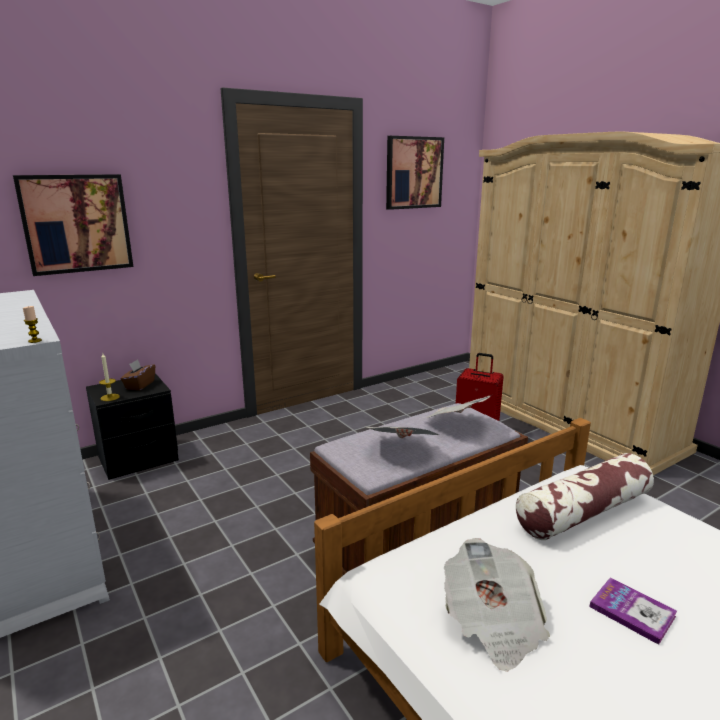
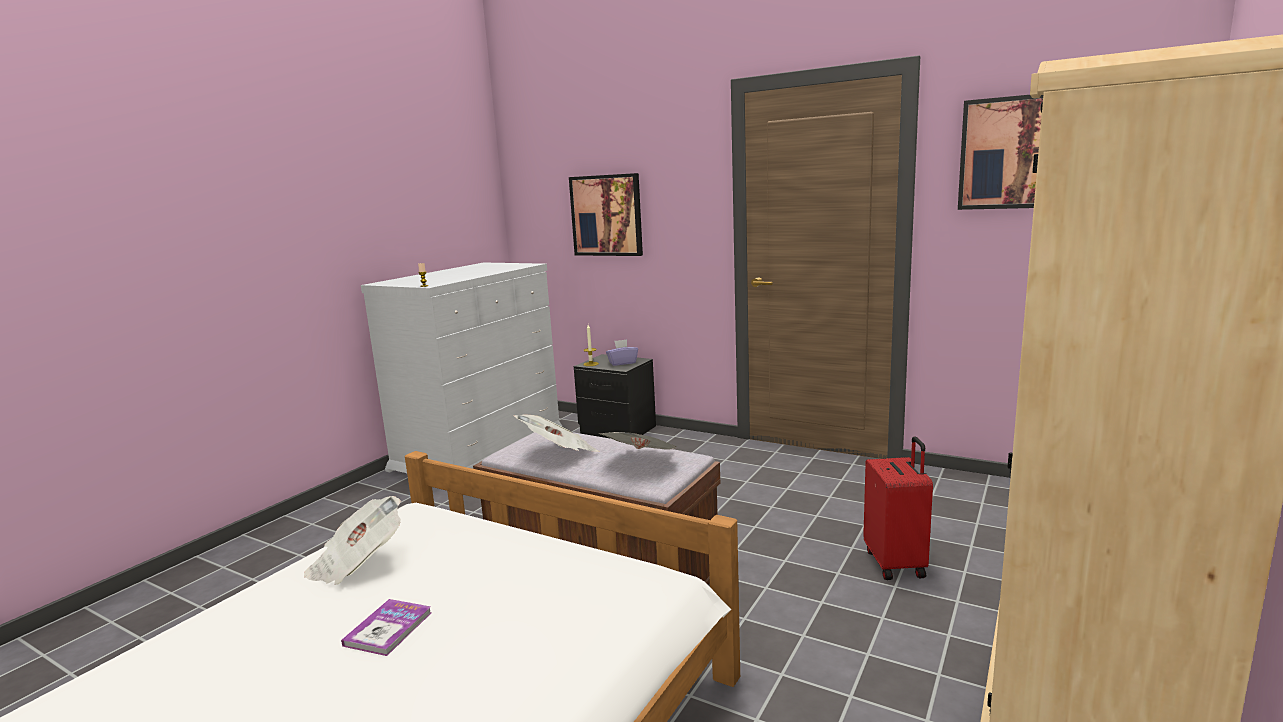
camera: 65 degrees right, 5 degrees down
(139, 385) = (622, 363): brown tissue box -> purple tissue box
(583, 512) = (563, 586): pillow -> none

